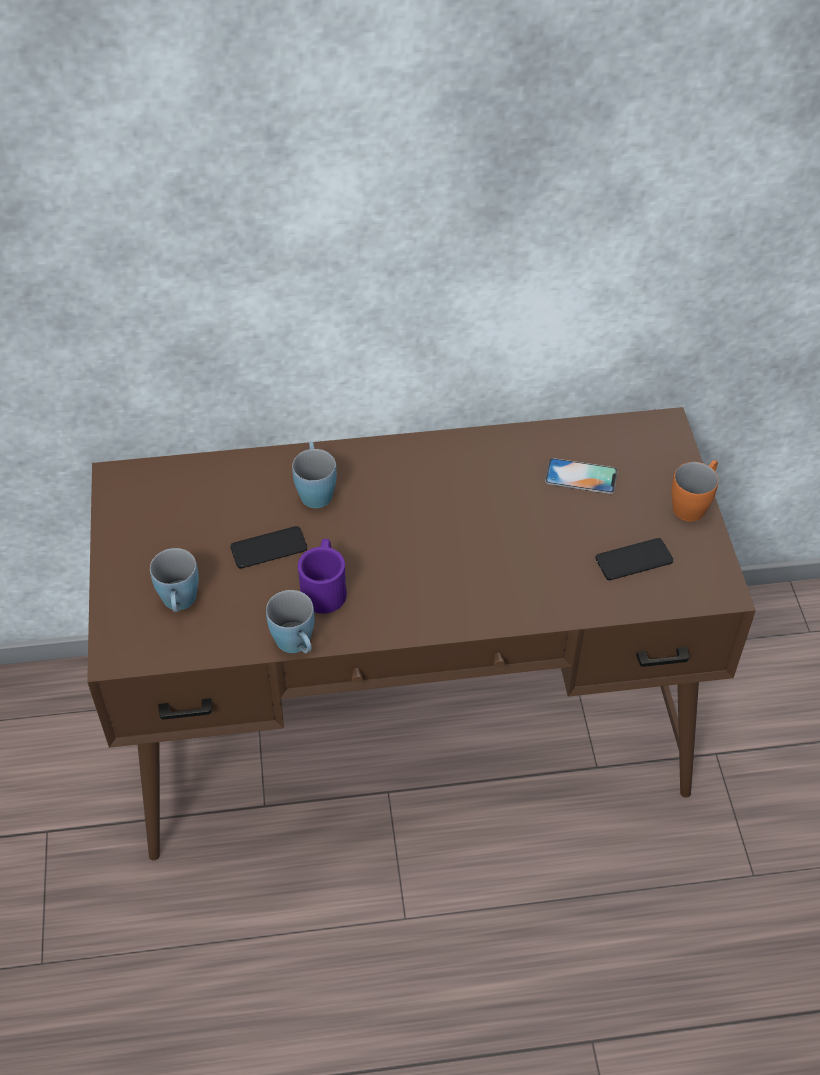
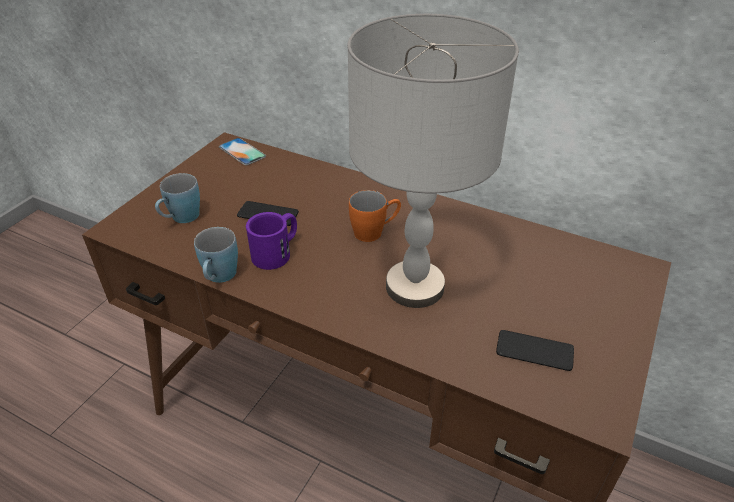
camera: 35 degrees right, 10 degrees down
(315, 489) = (332, 196): blue mug -> none
(490, 552) = (416, 287): none -> grey table lamp
(581, 476) = (537, 271): phone -> phone (242, 152)
(693, 504) = (627, 335): orange mug -> orange mug (374, 232)

